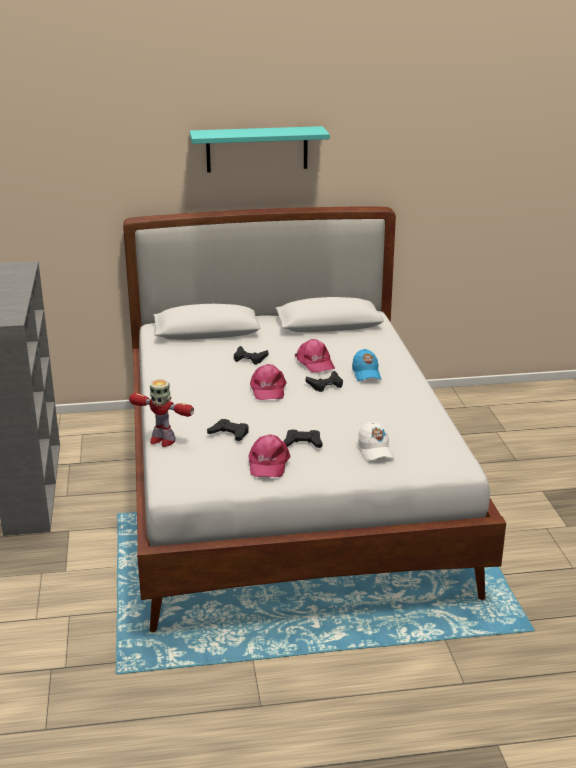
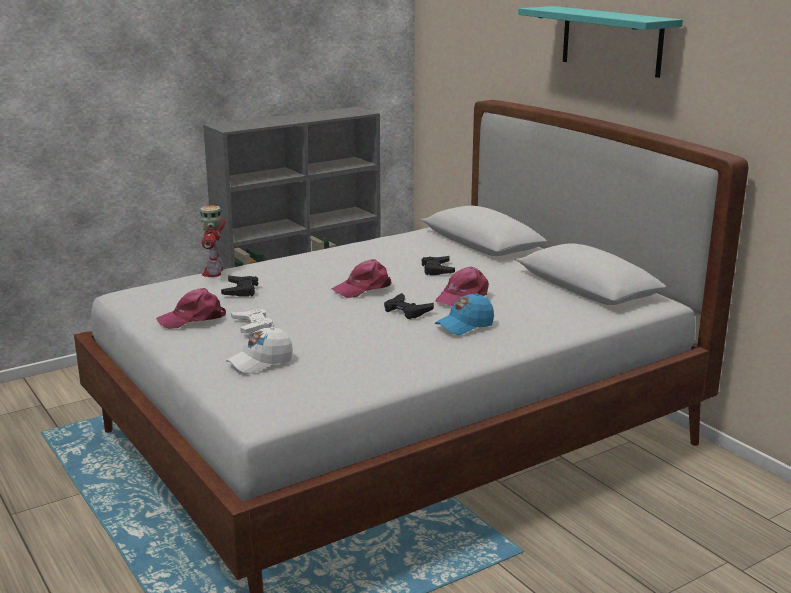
camera: 65 degrees right, 5 degrees down
(303, 443) = (253, 326): black game controller -> white game controller

